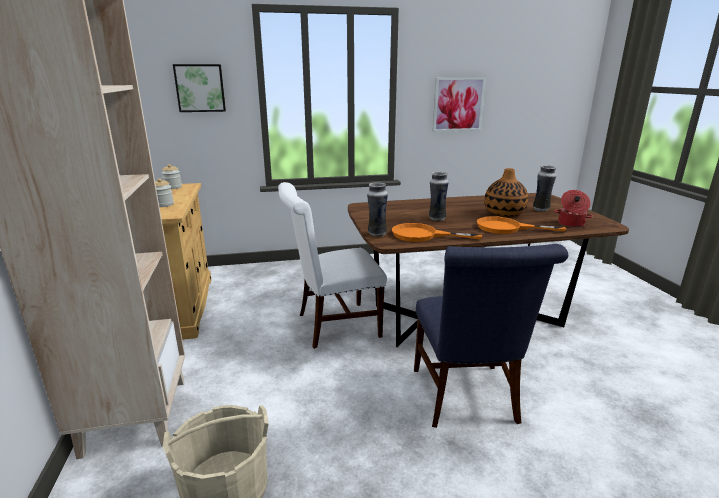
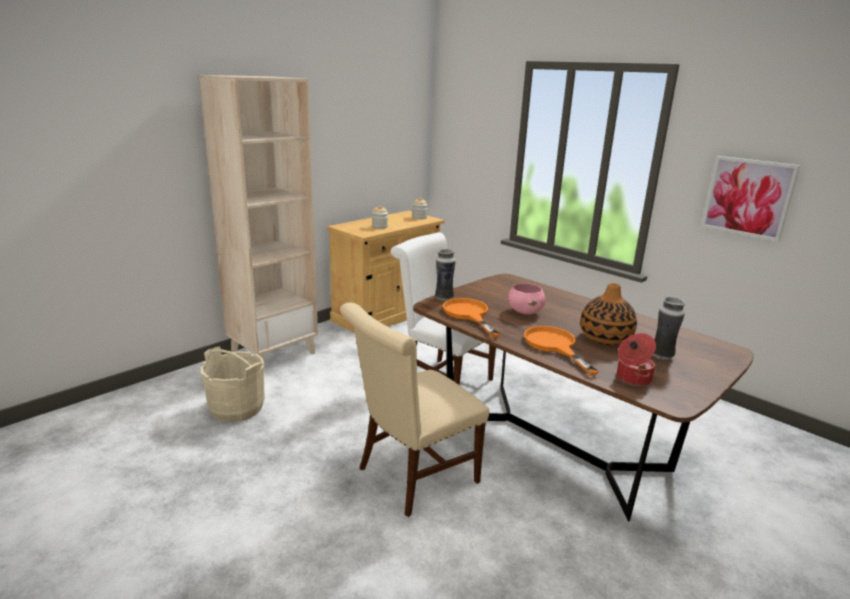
camera: 55 degrees right, 0 degrees up
(200, 88) = (476, 136): picture -> none
(436, 219) = (525, 312): vase -> pink bowl
(466, 399) = (411, 477): blue chair -> beige chair

